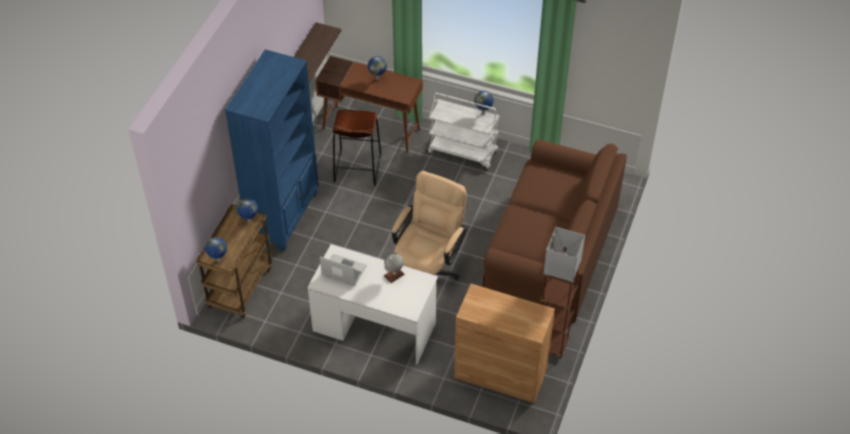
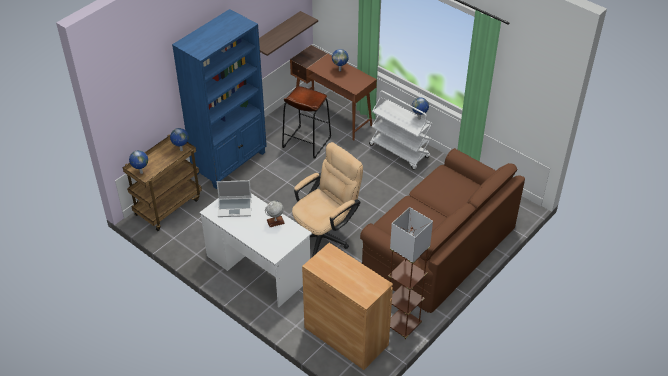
camera: 20 degrees right, 5 degrees down
(343, 271) = (235, 207): laptop -> laptop turned 135 degrees clockwise

